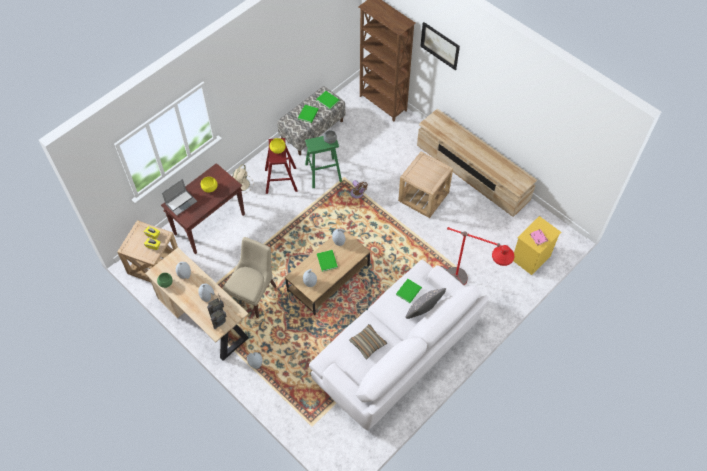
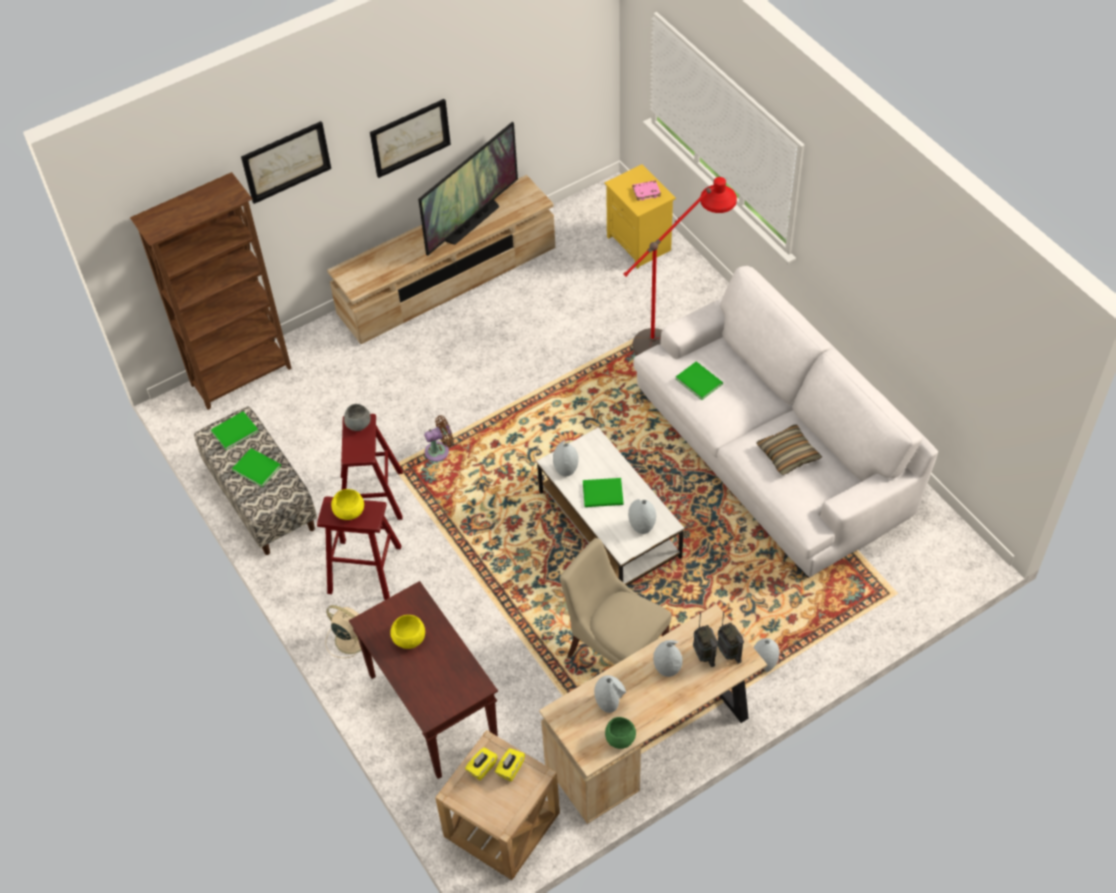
camera: 75 degrees left, 5 degrees down
(181, 202) = (430, 693): laptop -> none
(323, 172) = (371, 496): green stool -> red stool
(328, 278) = (609, 524): brown coffee table -> white coffee table
(423, 196) = (476, 356): beige side table -> none
(423, 311) = (739, 370): grey pillow -> none
(491, 162) = (472, 222): none -> television
(494, 99) = (410, 137): none -> picture

